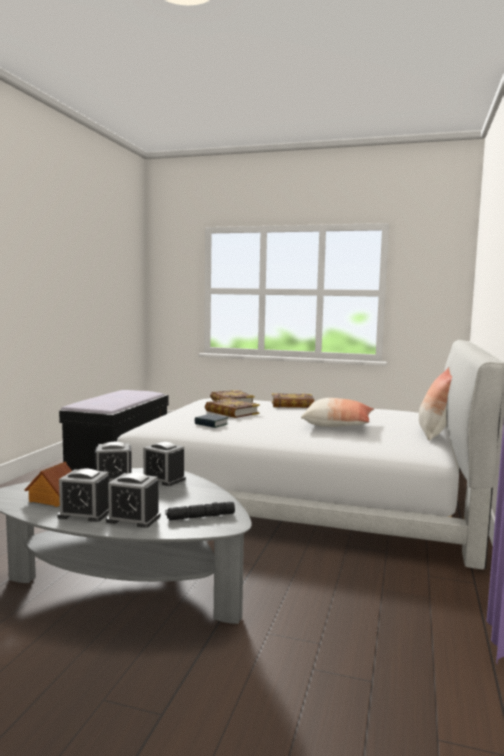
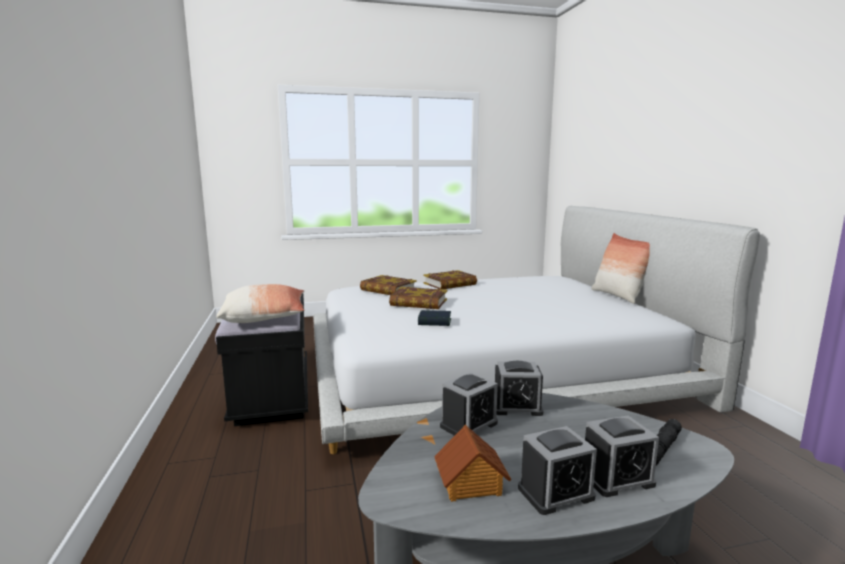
camera: 30 degrees left, 5 degrees up
(338, 425) = (541, 301): pillow -> pillow (264, 317)

